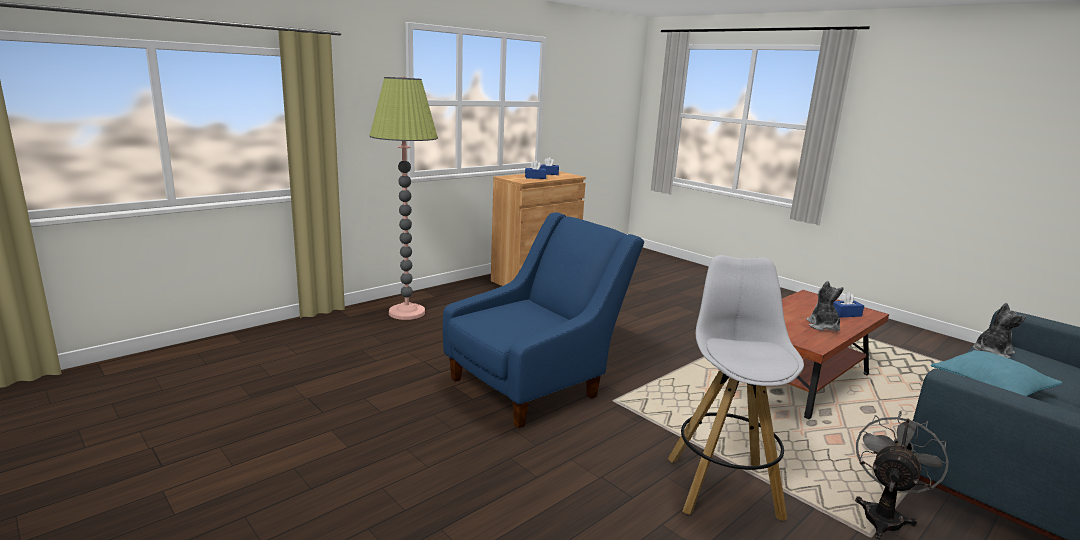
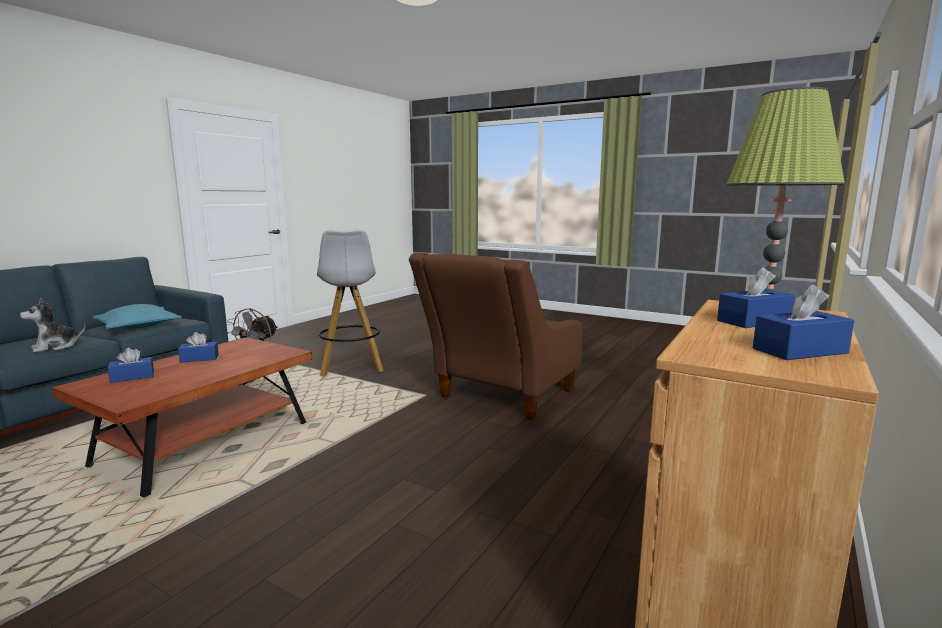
camera: 165 degrees right, 5 degrees down
(534, 384) = (500, 397): blue armchair -> brown armchair
(823, 326) = (199, 358): plush toy -> blue tissue box

